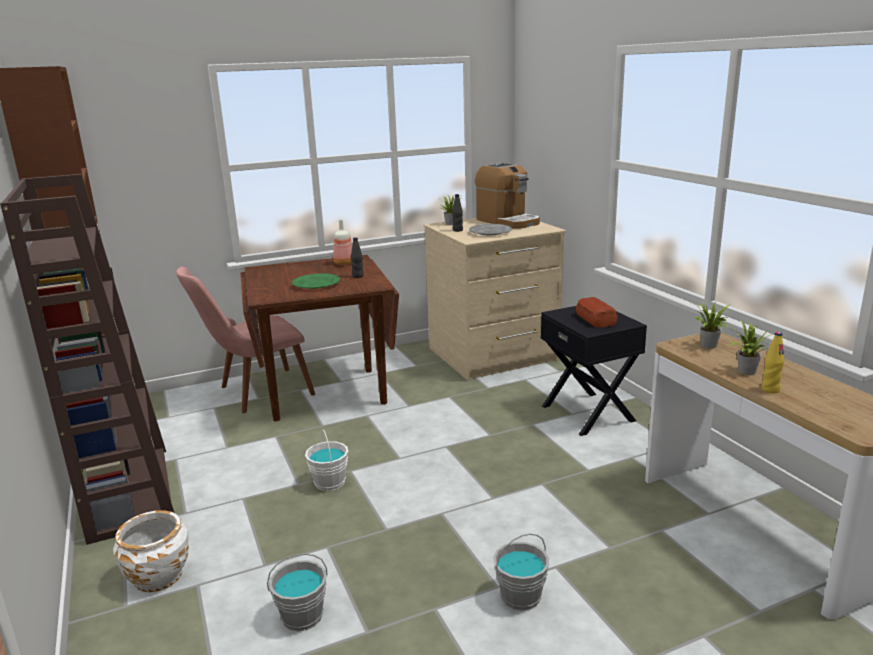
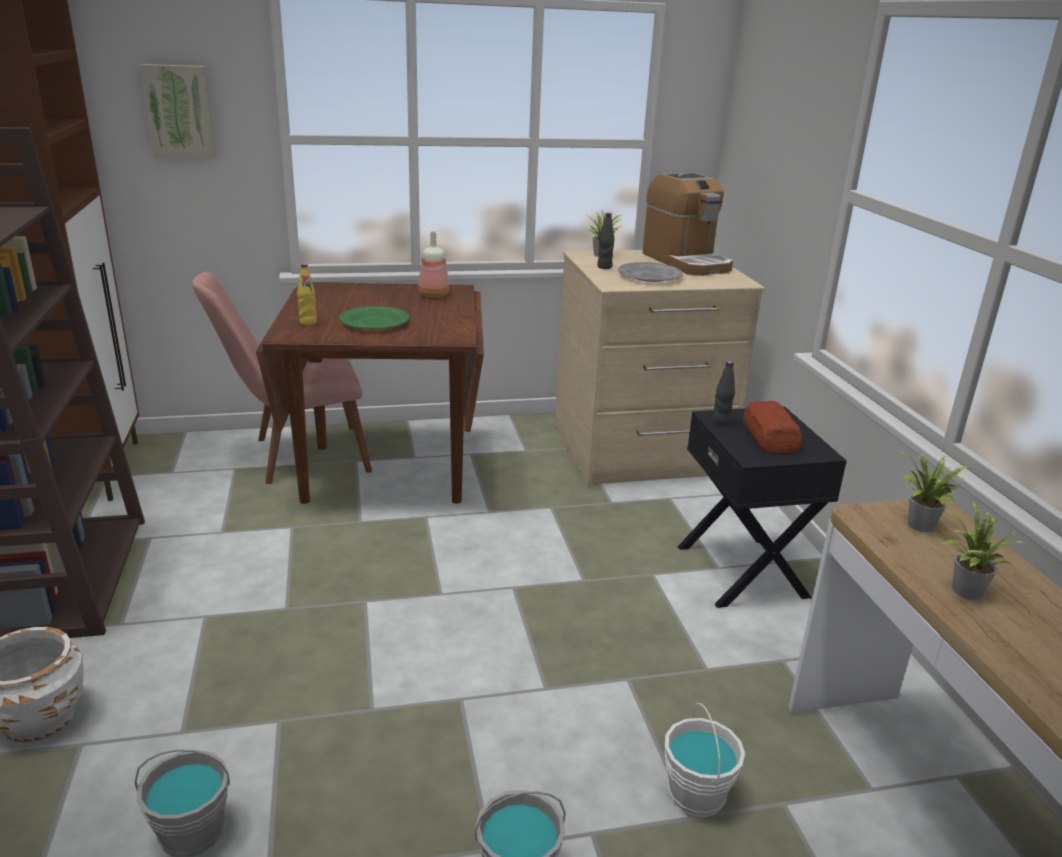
camera: 10 degrees right, 5 degrees up
(150, 156) = (179, 111): none -> picture
(330, 482) = (330, 614): white bucket -> white bucket (697, 794)
(358, 276) = (439, 318): black bottle -> black bottle (720, 422)
(770, 390) = (995, 639): yellow bottle -> yellow bottle (308, 323)

